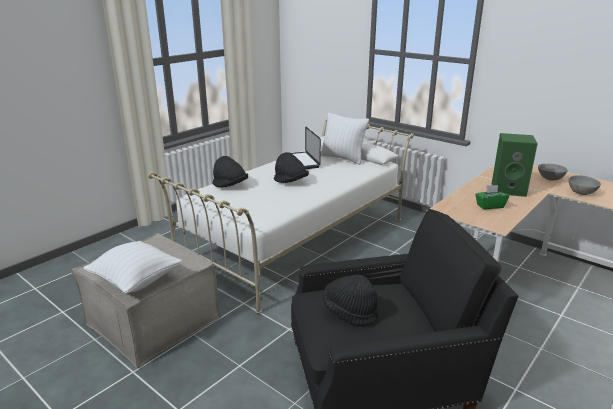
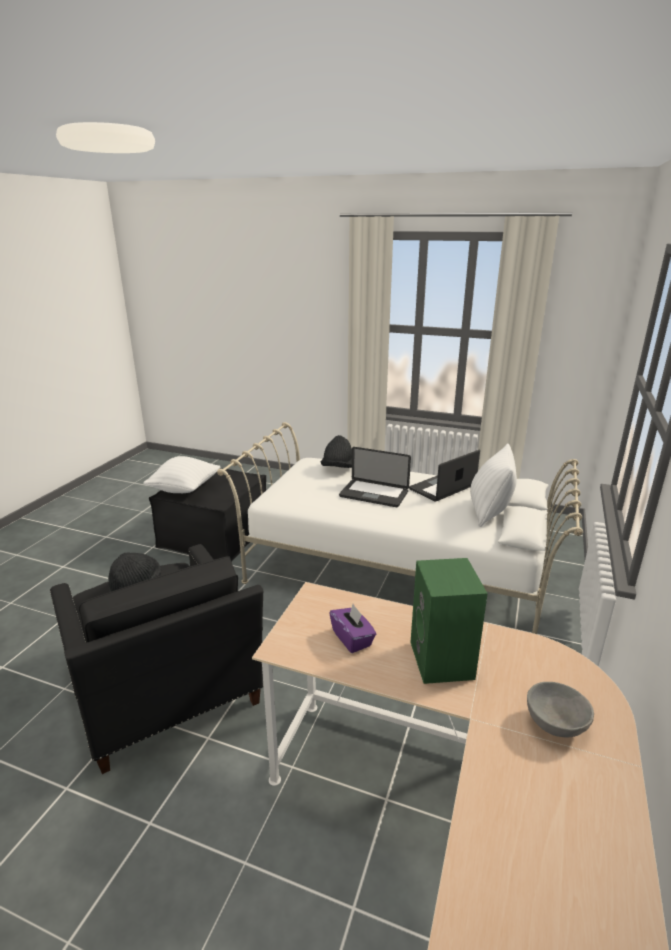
camera: 70 degrees right, 0 degrees up
(153, 321) = (214, 535): beige ottoman -> black ottoman
(290, 182) = (374, 494): black hat -> laptop
(489, 206) = (352, 639): green tissue box -> purple tissue box
(581, 193) = (507, 776): grey bowl -> none

